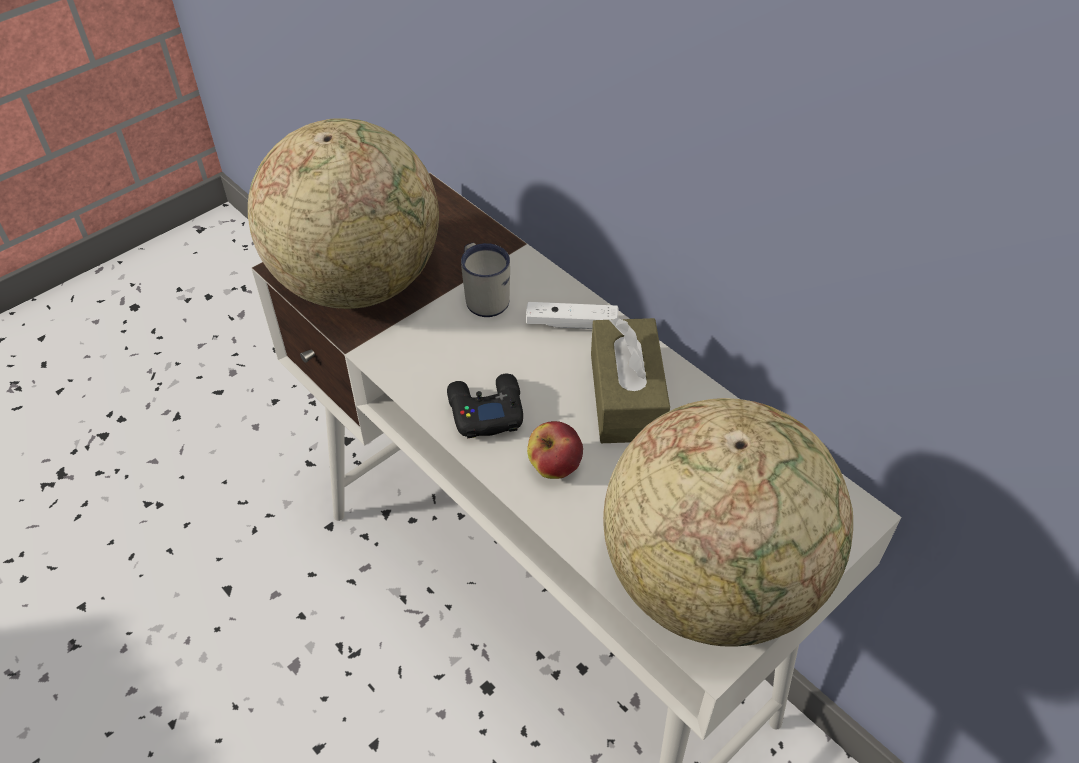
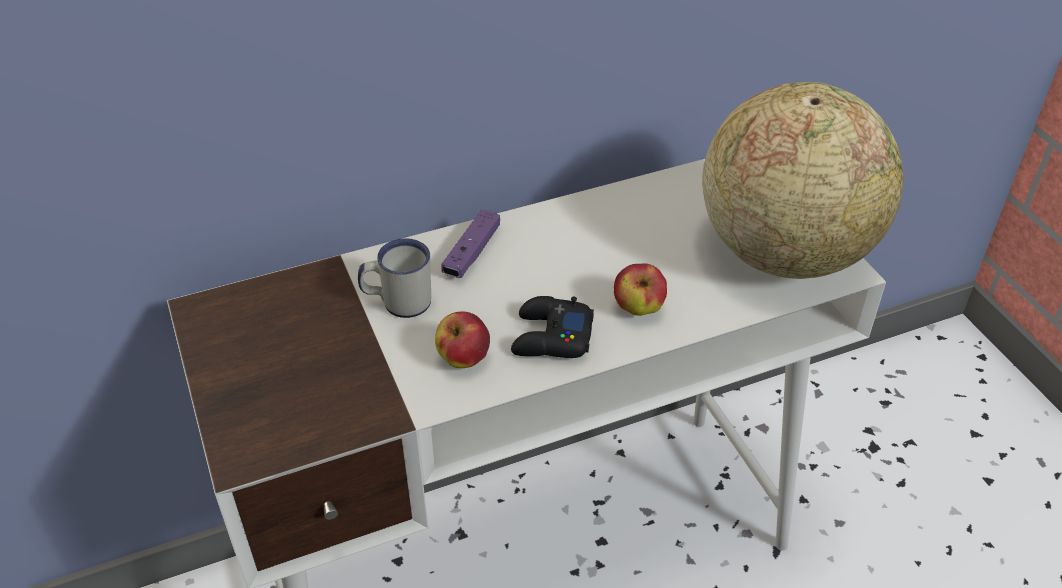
camera: 70 degrees left, 5 degrees down
(358, 282) = (310, 396): globe -> none
(434, 358) = (463, 358): none -> apple
(571, 324) = (472, 253): white game controller -> purple game controller
(626, 396) = (578, 243): brown tissue box -> none

